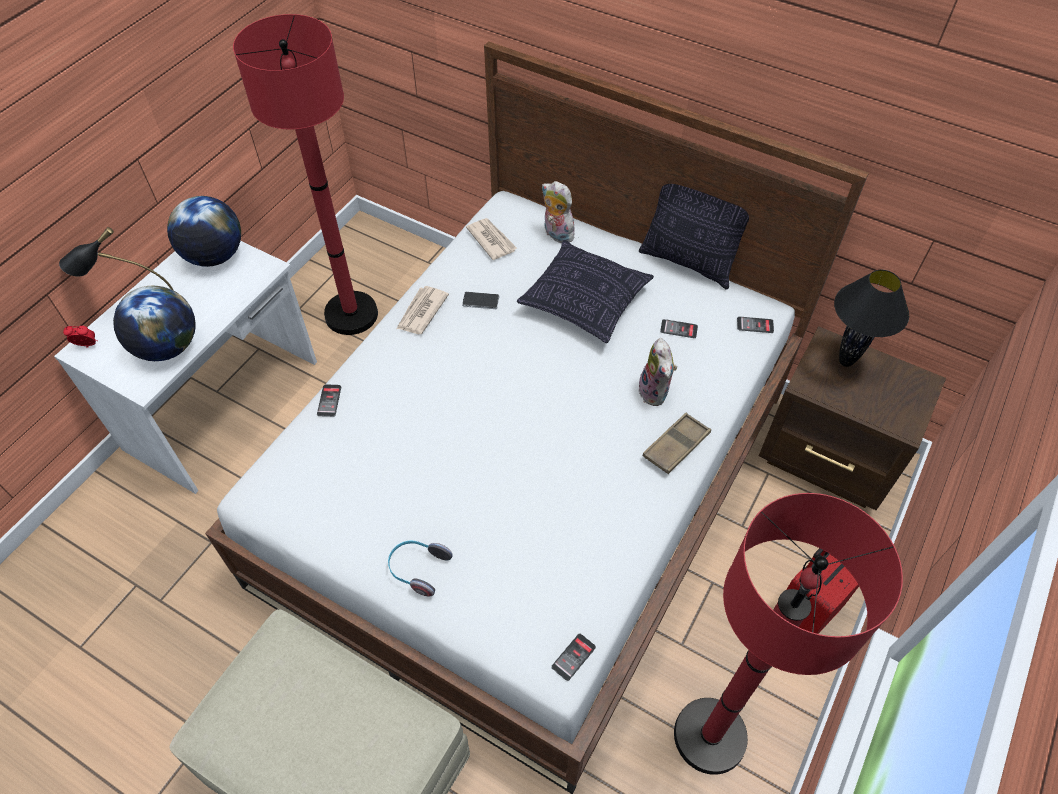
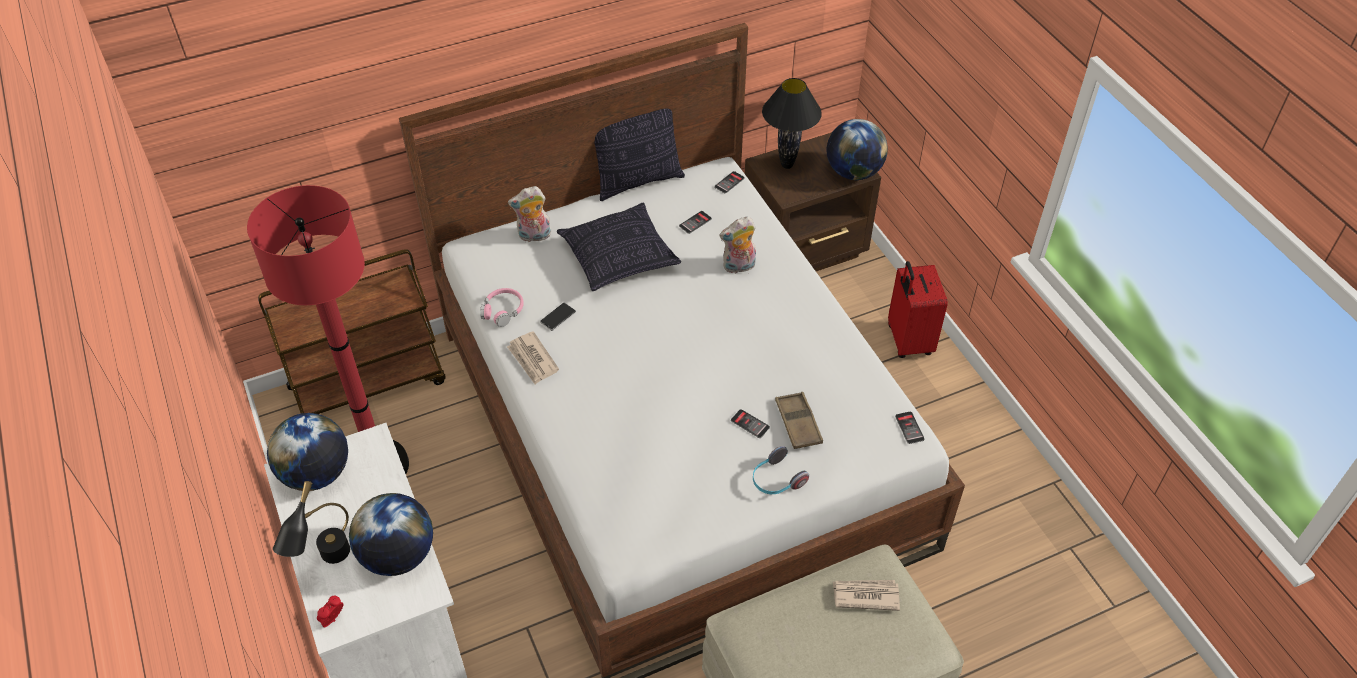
camera: 55 degrees left, 5 degrees down
(329, 401) = (569, 464): phone -> phone (750, 424)
(419, 262) = (368, 383): none -> brown cart
(458, 263) = (503, 311): none -> pink headphones
(491, 240) = (499, 277): newspaper -> newspaper (865, 595)
(656, 392) = (738, 267): plush toy -> plush toy turned 135 degrees clockwise
(676, 446) = (792, 283): brown tray -> brown tray (798, 423)
(710, 736) = (956, 446): red floor lamp -> none
(897, 420) = (853, 172): none -> globe

